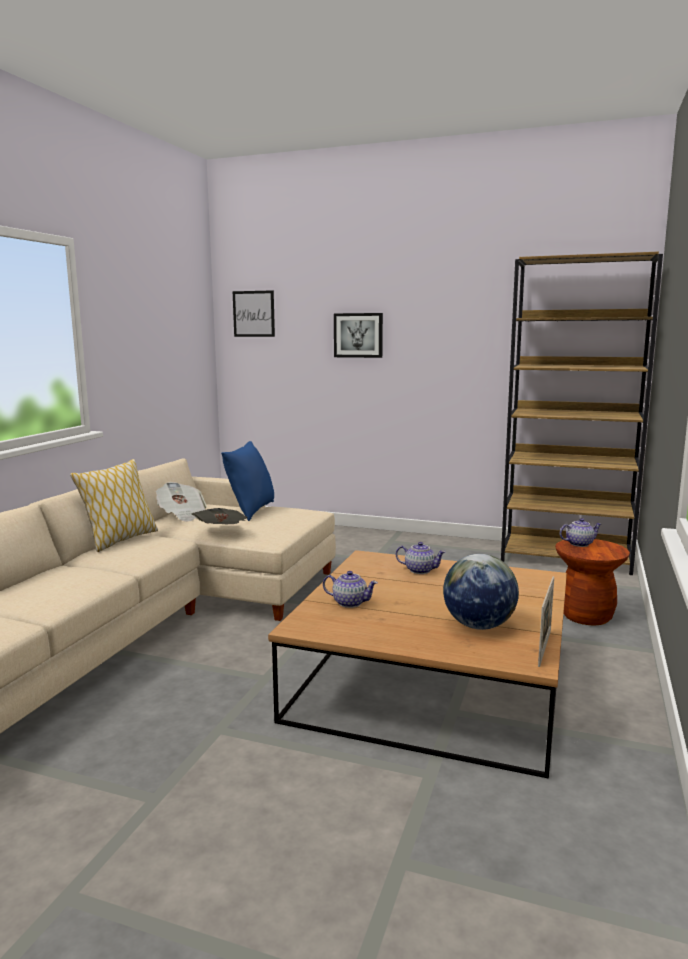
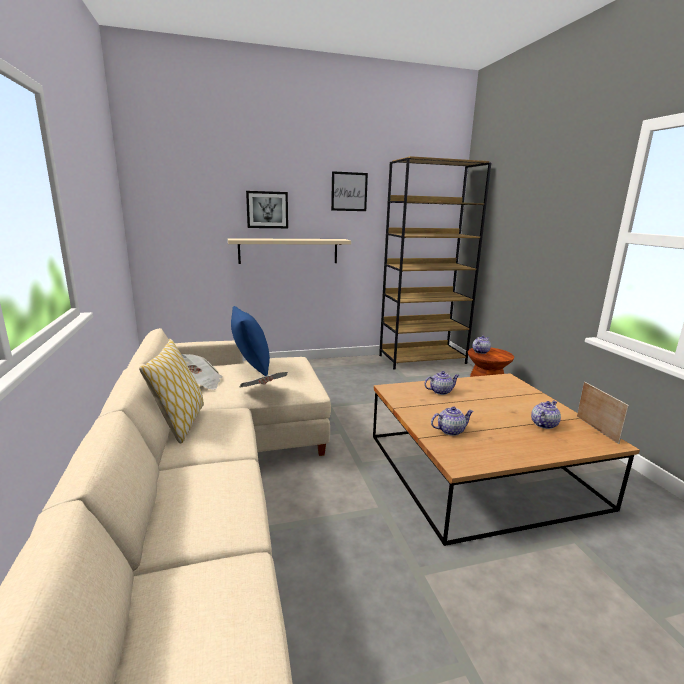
camera: 35 degrees left, 5 degrees up
(253, 314) = (165, 187): picture -> picture (349, 191)
(383, 386) = (288, 251): none -> beige shelf
(478, 625) = (543, 424): globe -> teapot

